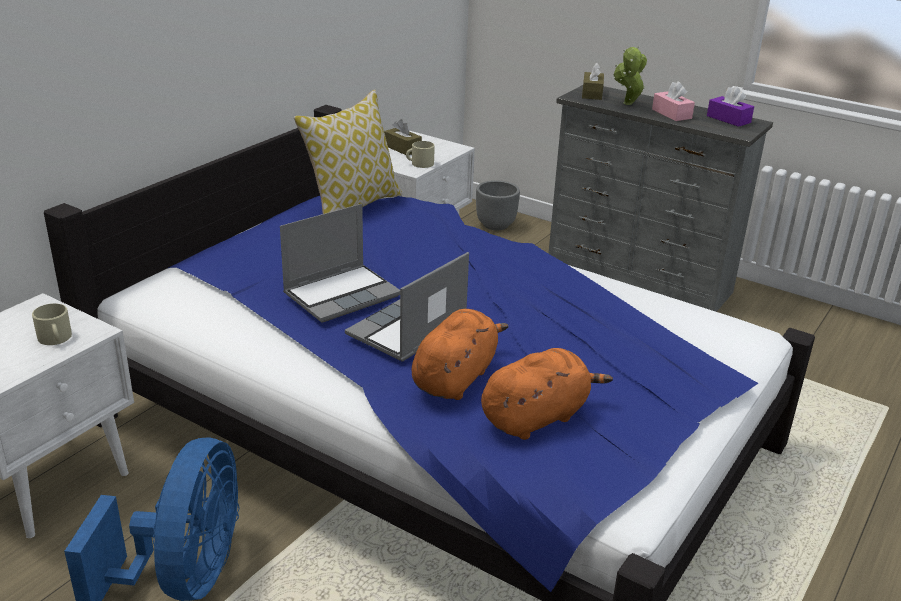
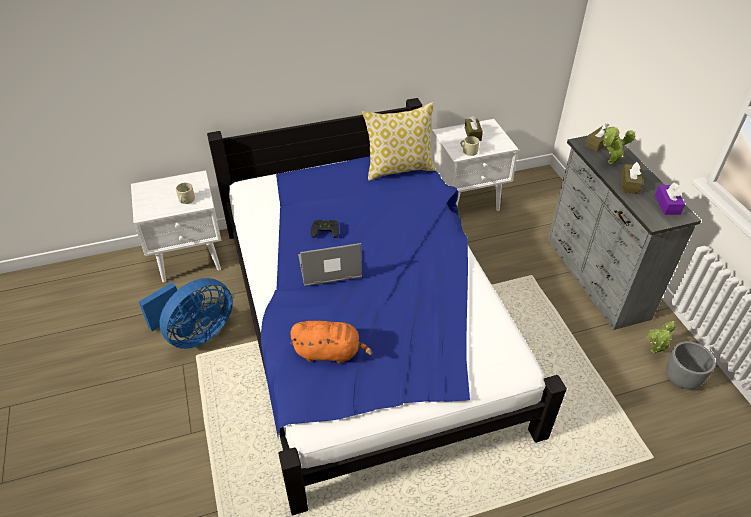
camera: 40 degrees right, 15 degrees up
(342, 294) = (325, 229): laptop -> black game controller
(455, 377) = (320, 308): orange plush toy -> none
(496, 225) = (546, 197): grey planter -> grey planter (681, 379)
(671, 114) = (630, 184): pink tissue box -> brown tissue box
(771, 319) = (654, 352): none -> potted plant

